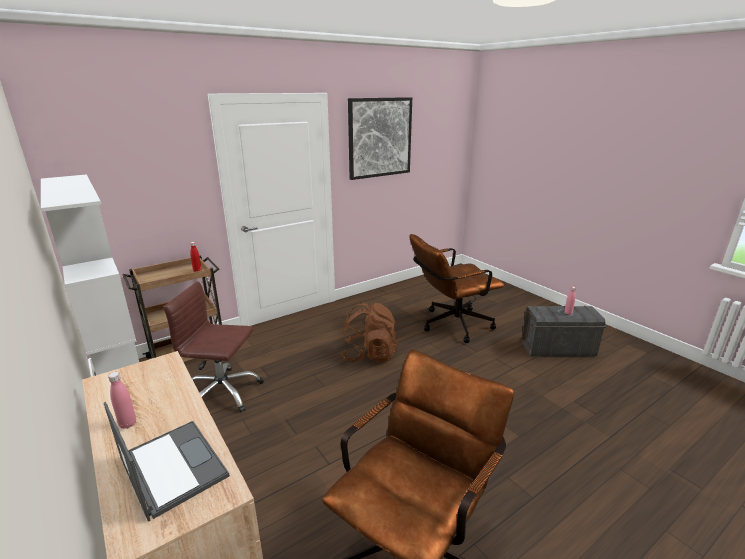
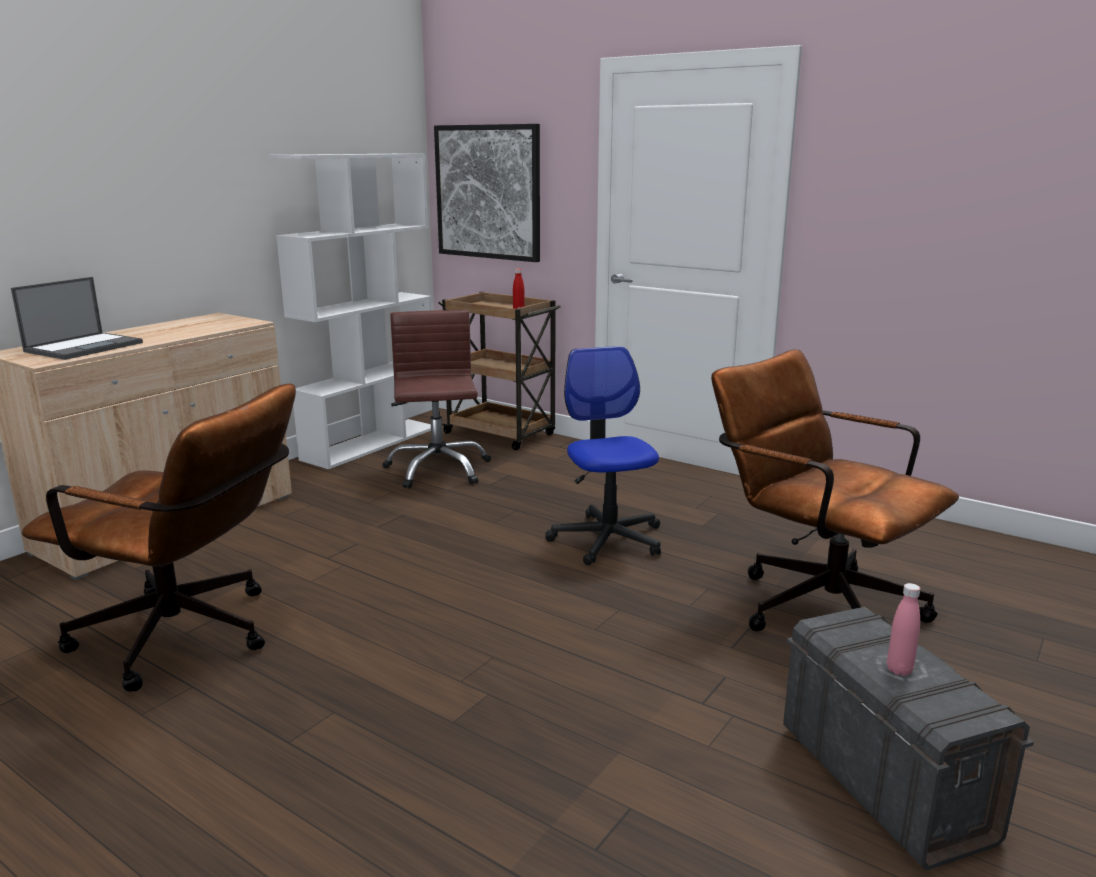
camera: 70 degrees right, 5 degrees down
(128, 424) = (147, 330): pink bottle -> none
(369, 355) = (607, 539): brown backpack -> office chair
(380, 138) = (927, 145): picture -> picture (488, 192)

